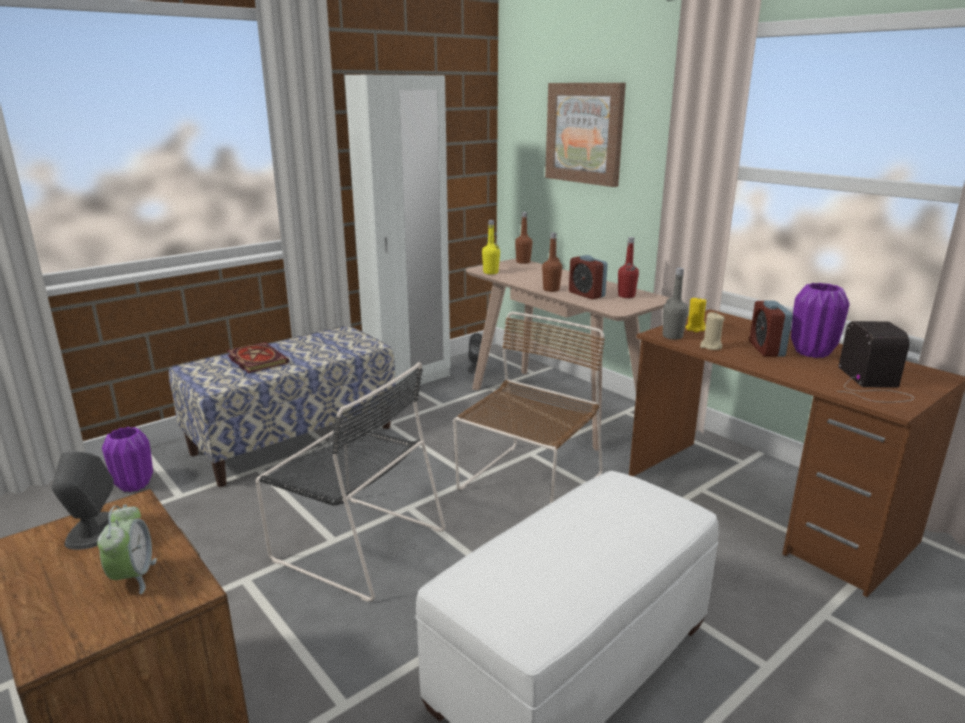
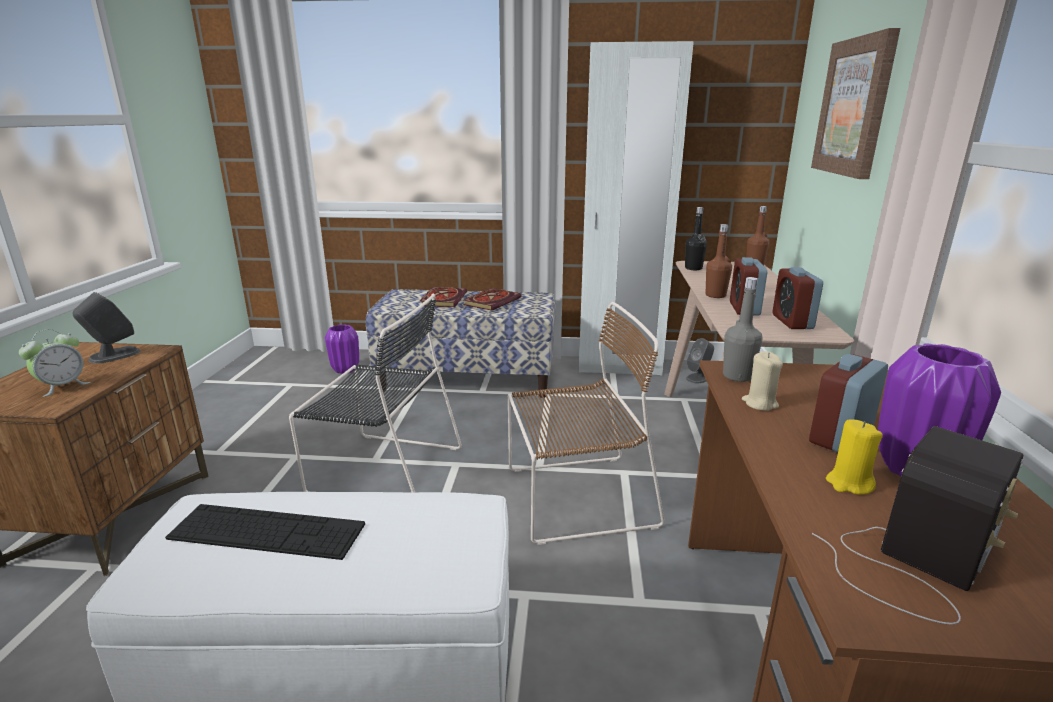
camera: 45 degrees right, 0 degrees up
(309, 347) = (492, 301): none -> book
(355, 543) = (382, 469): black chair -> black chair turned 60 degrees counterclockwise
(490, 272) = (693, 268): yellow bottle -> black bottle
(544, 562) = (267, 531): none -> keyboard
(626, 296) = (792, 322): red bottle -> alarm clock
(695, 329) = (793, 379): yellow candle -> yellow candle (849, 483)

